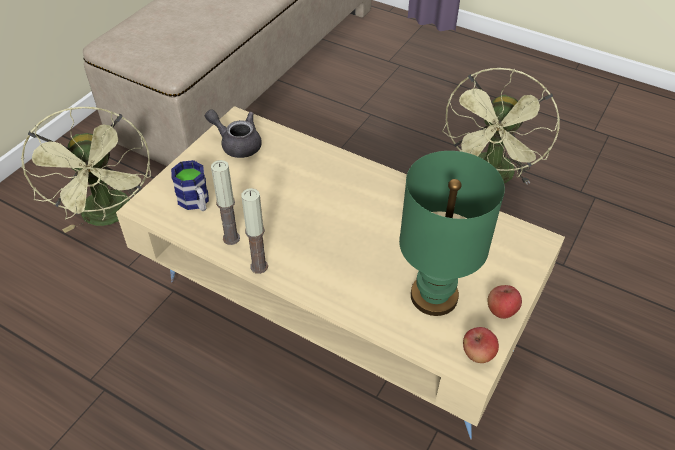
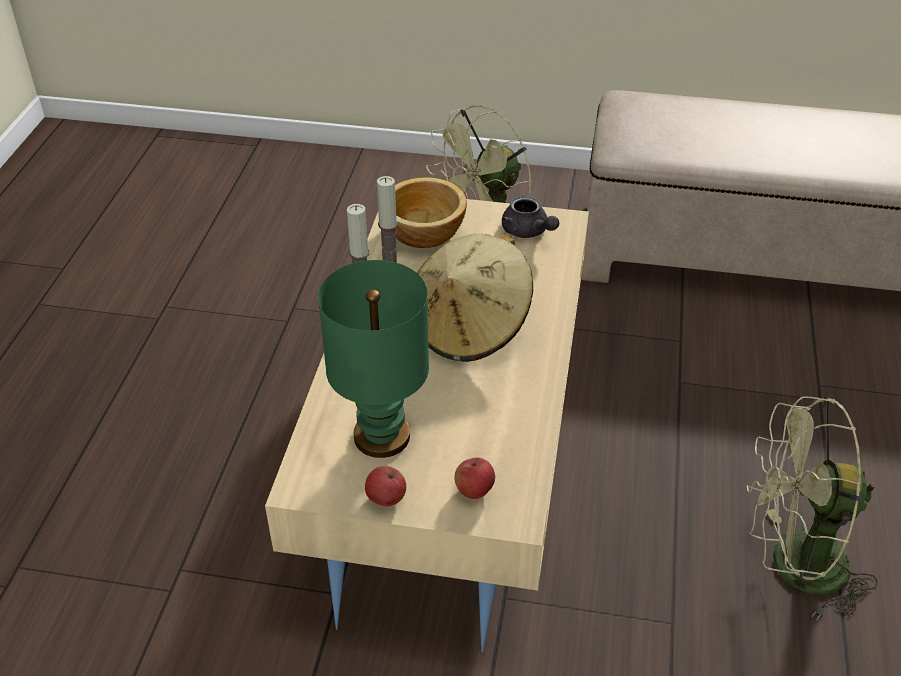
camera: 70 degrees right, 5 degrees down
(196, 202) = (425, 232): mug -> bowl
(237, 144) = (528, 232): grey teapot -> grey teapot turned 135 degrees clockwise
(332, 209) = (470, 327): none -> beige hat
(478, 354) = (316, 488): apple -> apple (474, 490)

